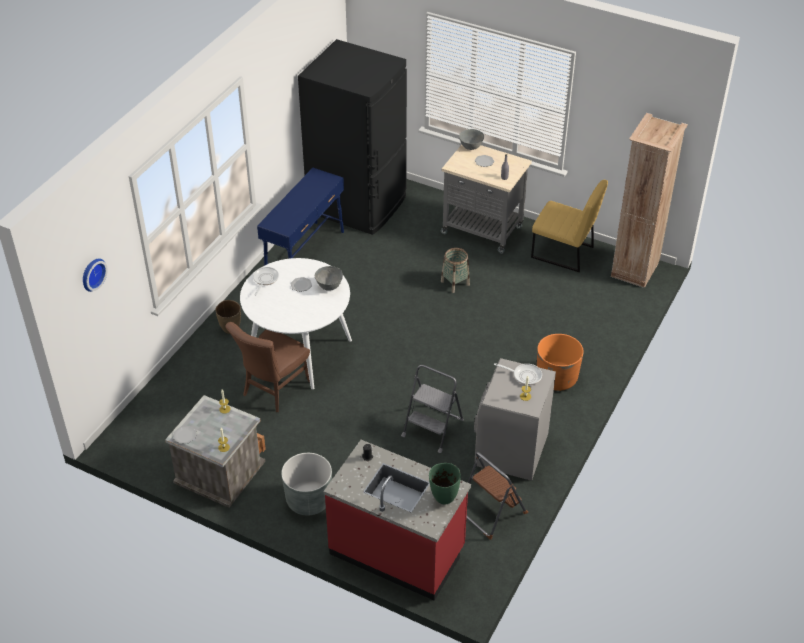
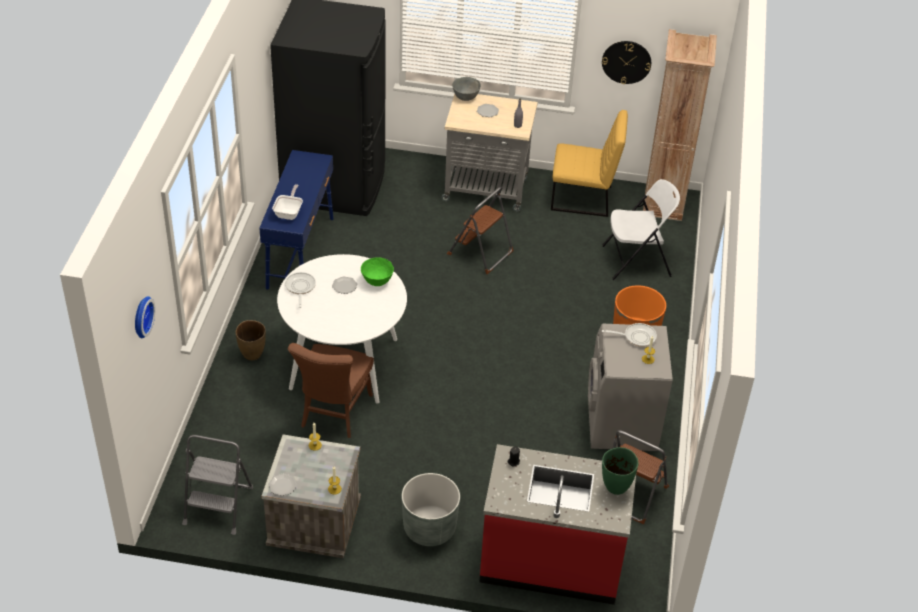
camera: 20 degrees left, 0 degrees up
(286, 217) = (289, 212): none -> frying pan
(329, 286) = (377, 281): grey bowl -> green bowl
(434, 426) = (530, 415): grey step ladder -> grey step ladder (220, 503)
(455, 283) = (482, 253): basket -> brown step ladder
(587, 314) = (636, 261): none -> white chair
(610, 137) = (626, 62): none -> wall clock

